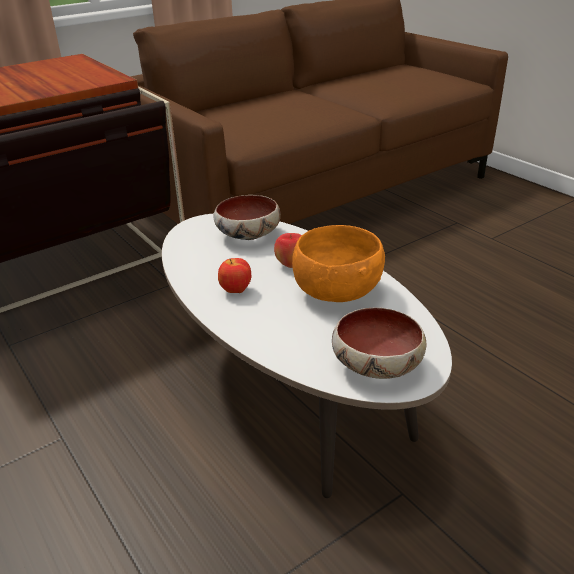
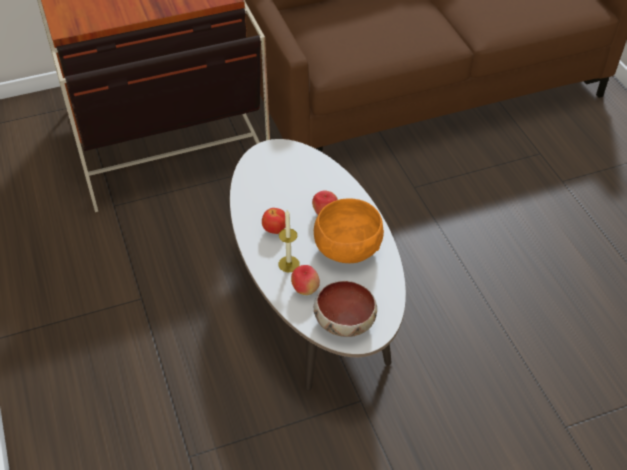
camera: 15 degrees right, 15 degrees up
(247, 236) = (303, 173): bowl -> none
(269, 320) = (289, 264): none -> candle
(305, 342) = (305, 290): none -> apple

